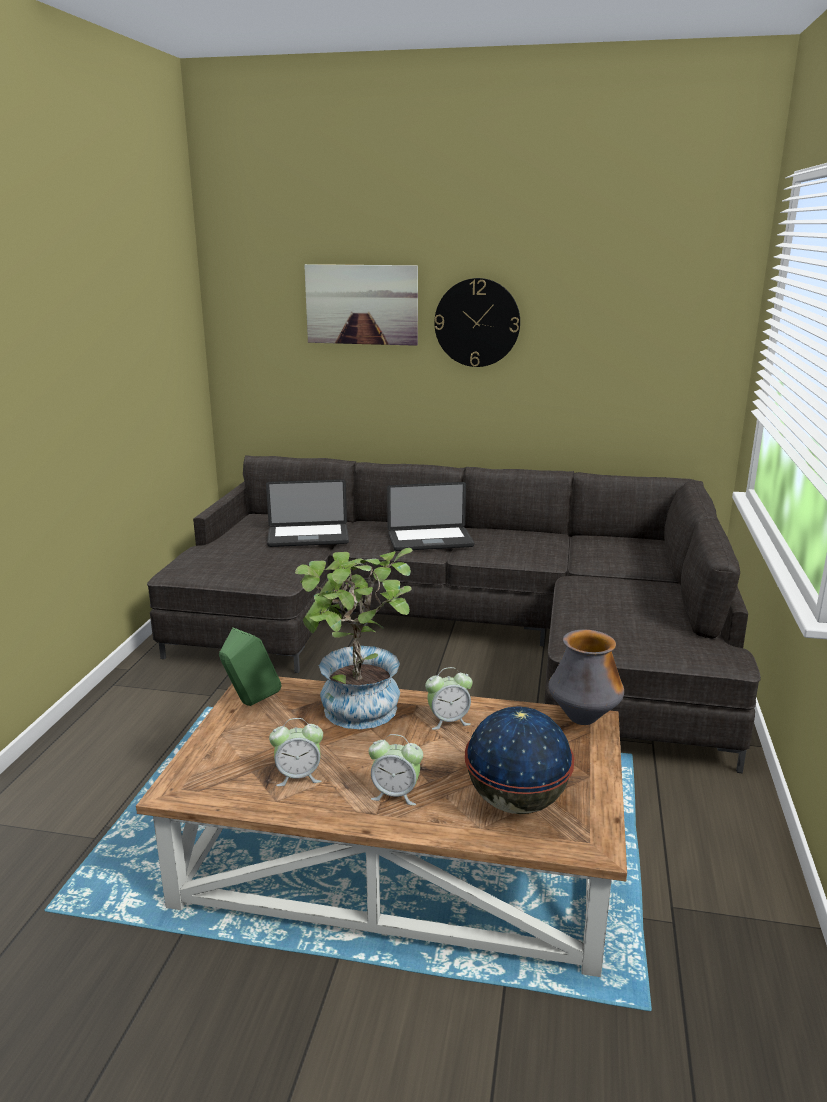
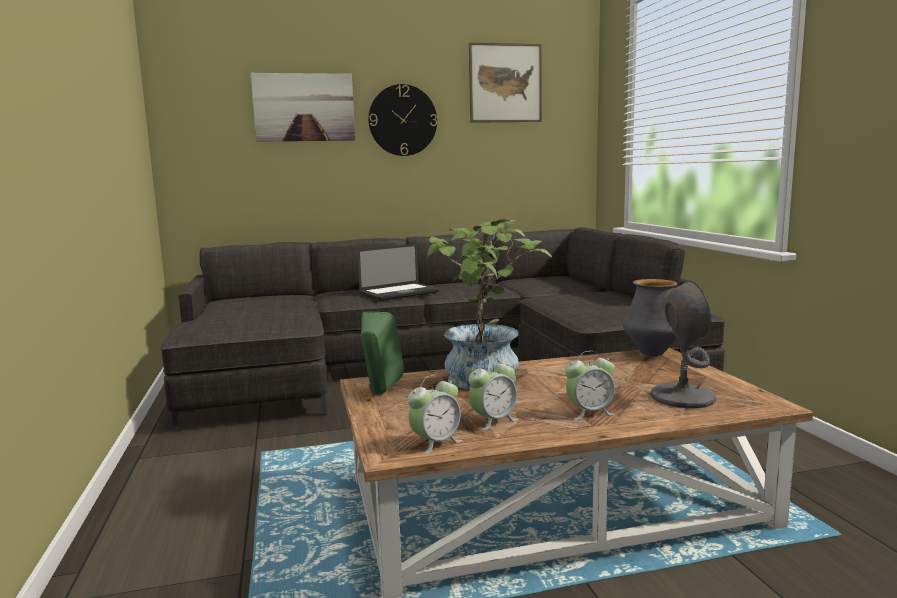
camera: 25 degrees left, 10 degrees down
(308, 537) = (291, 303): laptop -> none
(448, 721) = (562, 371): alarm clock -> alarm clock (435, 443)
(516, 802) = (682, 397): globe -> grey table lamp
(619, 277) = (505, 83): none -> picture

